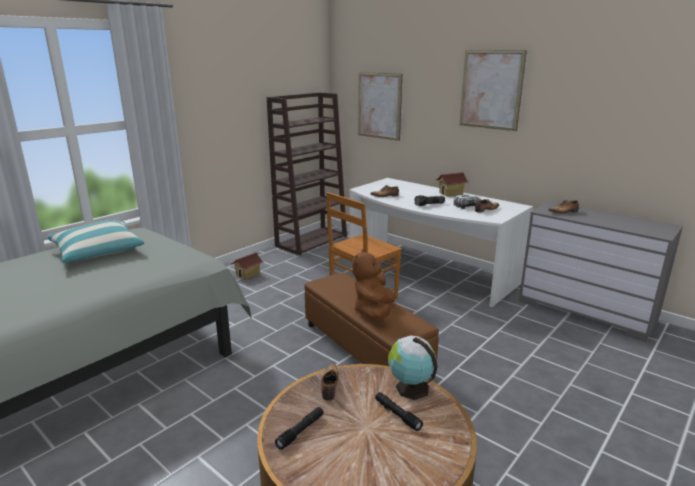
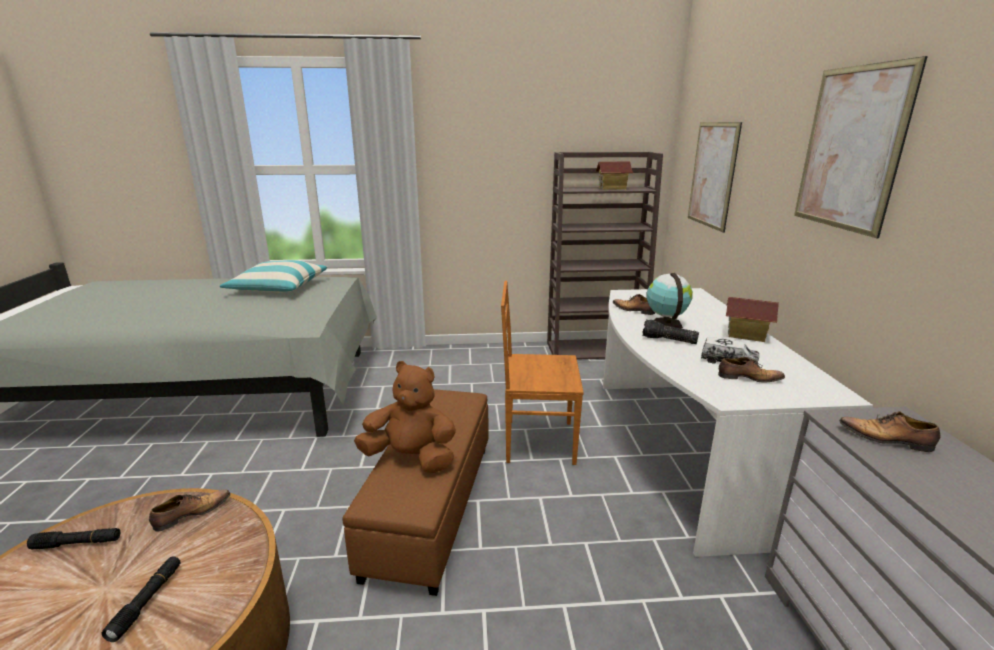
camera: 45 degrees right, 0 degrees up
(248, 275) = (472, 363): toy house -> toy house (612, 188)
(374, 312) = (411, 458): brown plush toy -> brown plush toy turned 45 degrees clockwise
(410, 388) = (225, 580): globe -> globe (665, 324)

